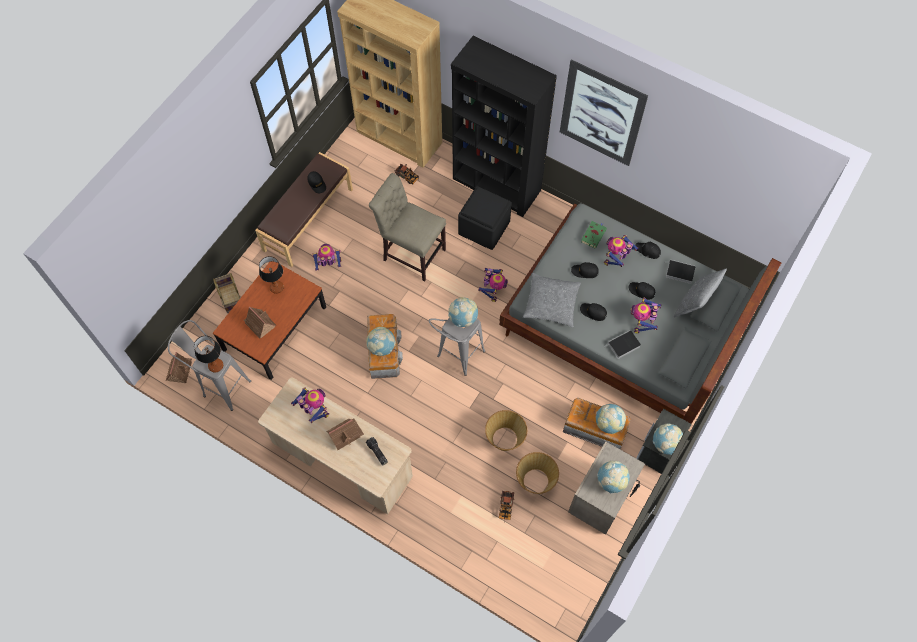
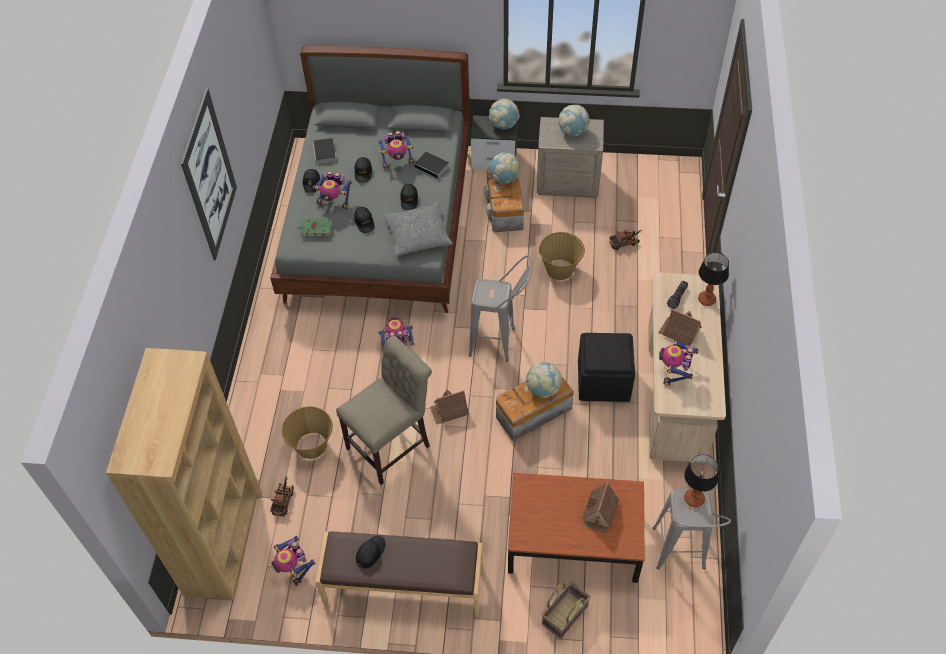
camera: 115 degrees left, 10 degrees down
(179, 370) = (693, 616): toy house -> toy house (449, 410)
(276, 287) = (542, 521): table lamp -> table lamp (706, 300)
(328, 265) = (457, 525): toy robot -> toy robot (294, 568)
(411, 253) = (392, 445): beige chair -> beige chair turned 135 degrees counterclockwise
(463, 318) = (483, 294): globe -> none
(484, 227) = (320, 387): black ottoman -> black ottoman (603, 379)
(496, 185) = (253, 400): black bookcase -> none
(535, 481) = (584, 231): basket -> basket (312, 446)
(694, 304) = (355, 132): grey pillow -> none

